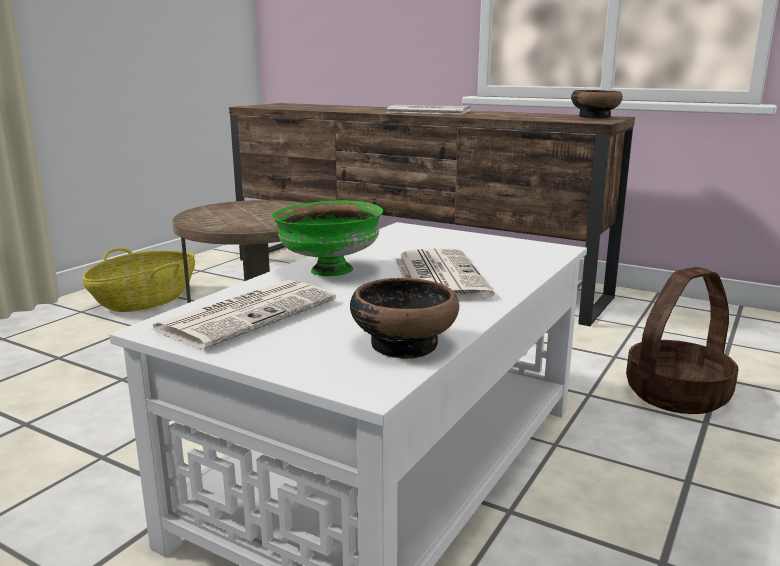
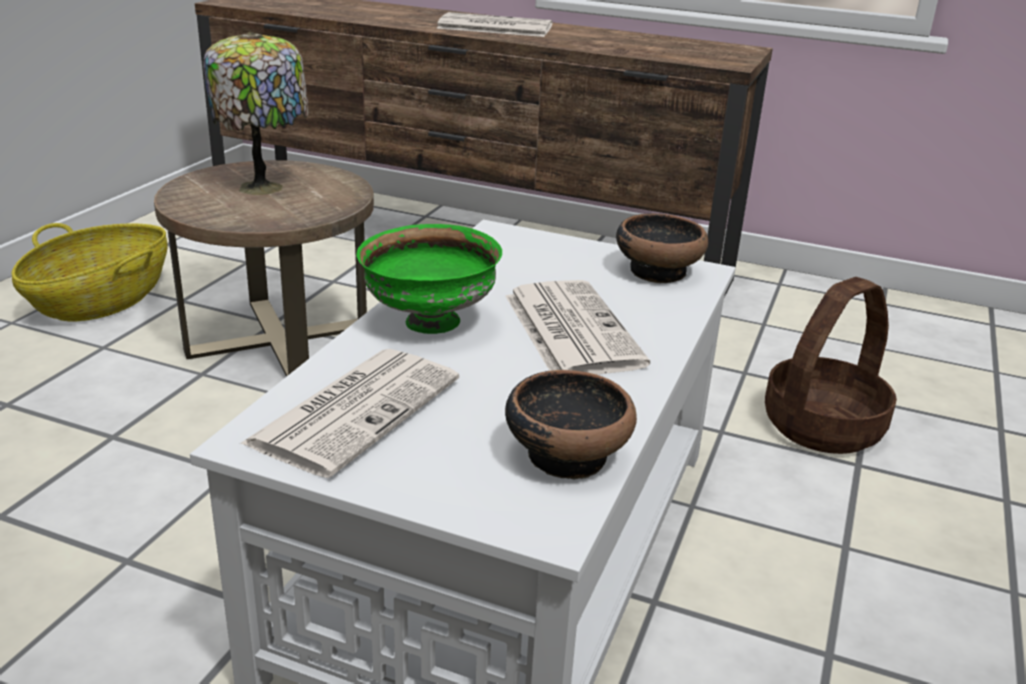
camera: 10 degrees left, 10 degrees up
(251, 212) = (264, 187): none -> table lamp
(595, 117) = (723, 49): bowl -> bowl (658, 271)

